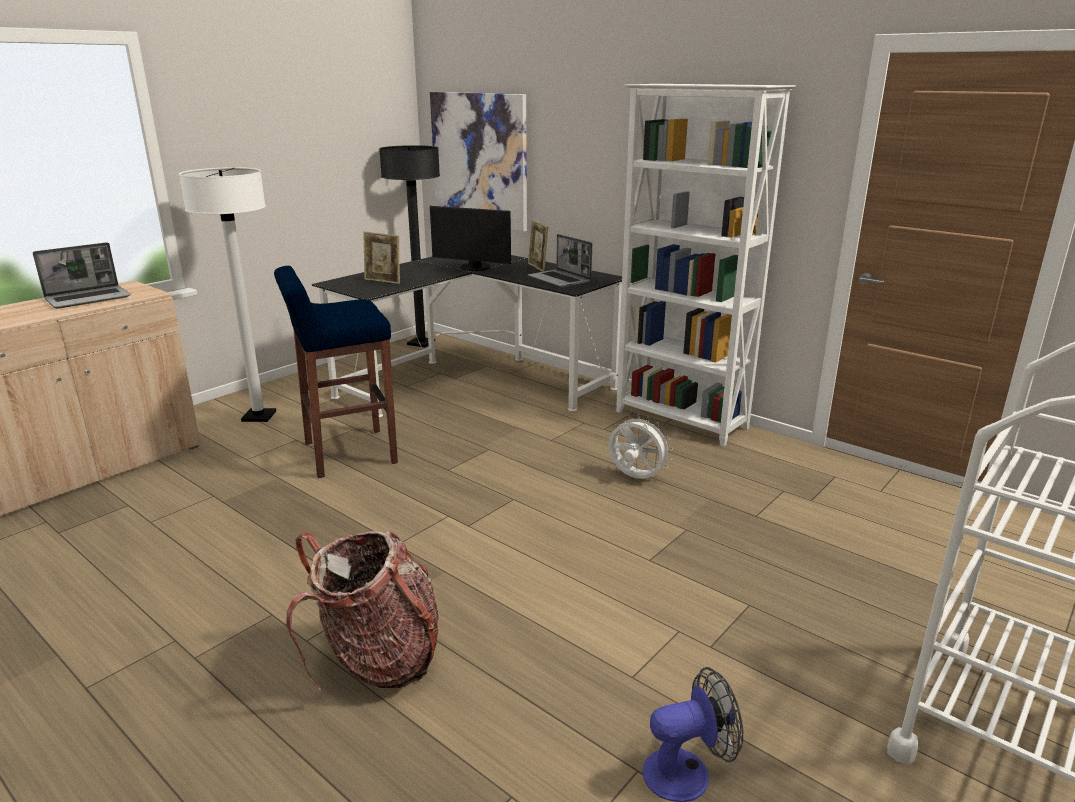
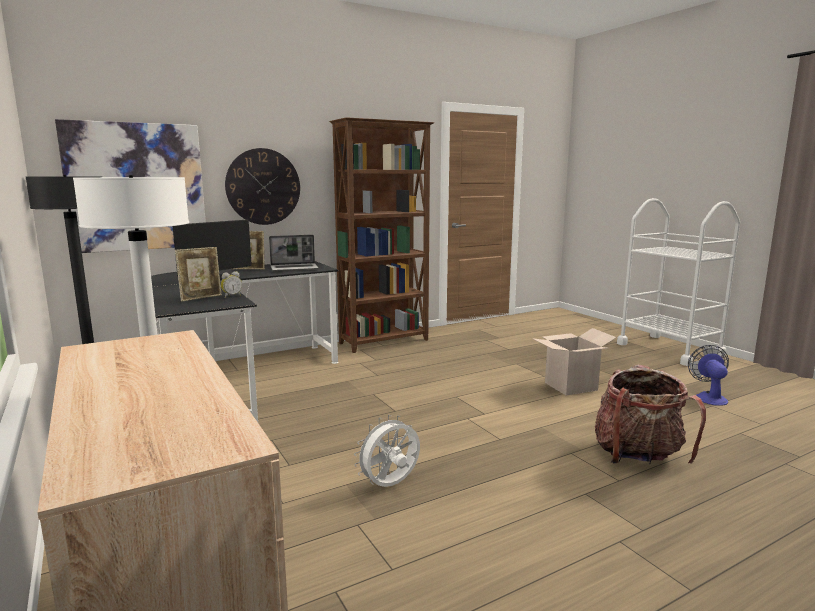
camera: 70 degrees left, 10 degrees down
(89, 298) = (136, 363): laptop -> none
(348, 453) = (325, 447): blue stool -> none
(396, 287) = (231, 296): none -> alarm clock
(582, 171) = (263, 186): none -> wall clock
(619, 589) = (570, 386): none -> cardboard box
(635, 478) = (451, 363): white fan -> white fan (390, 485)
(681, 420) = (385, 342): white bookcase -> brown bookcase

